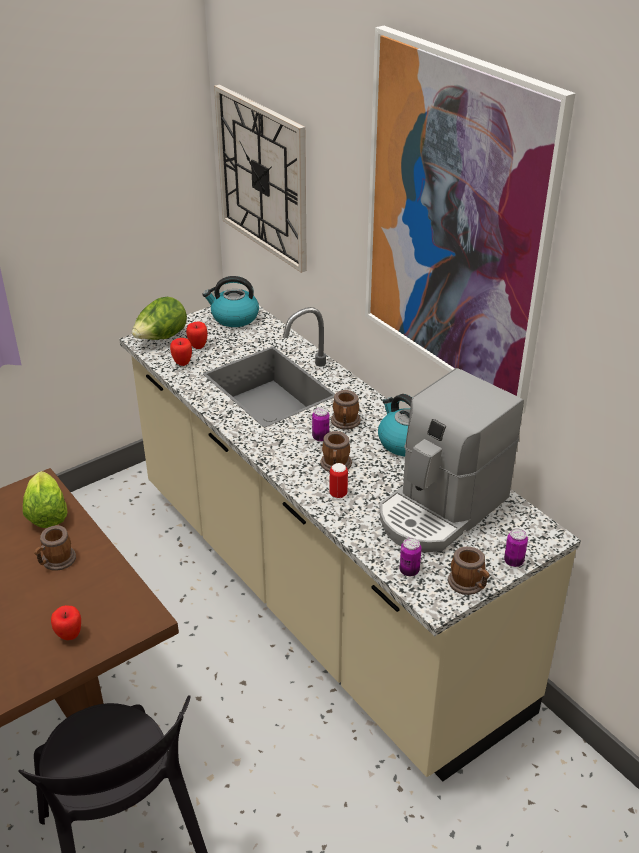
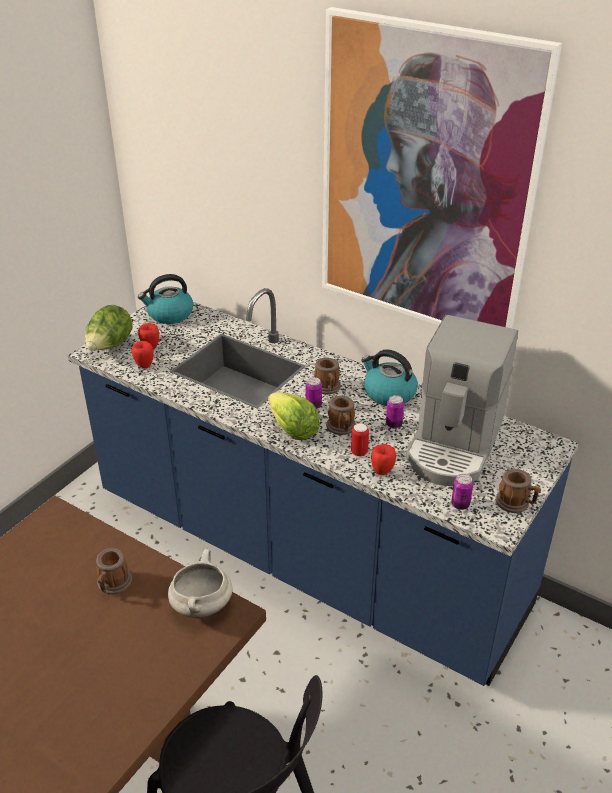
camera: 20 degrees left, 0 degrees up
(47, 514) = (77, 541): lettuce -> lettuce (292, 429)
(69, 636) = (168, 653): apple -> apple (382, 472)
(122, 601) = (201, 605): none -> white cooking pot
(263, 177) = (182, 175): wall clock -> none
(319, 594) = (306, 553): beige counter -> blue counter
(513, 561) = (538, 474): can -> can (394, 424)

